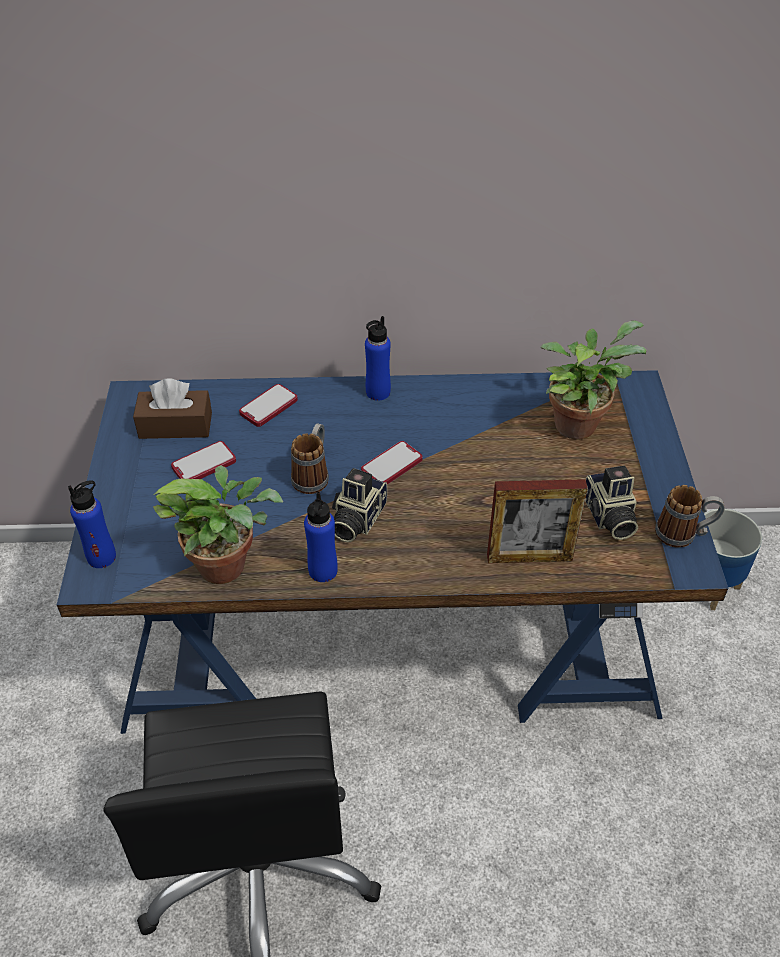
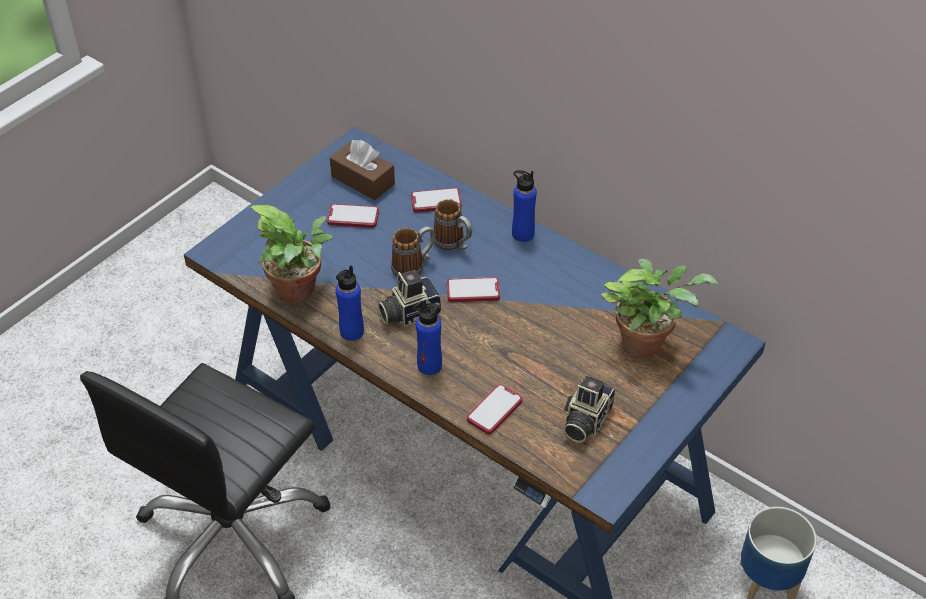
camera: 40 degrees right, 0 degrees up
(102, 557) = (234, 241): blue bottle -> blue bottle (429, 366)
(529, 557) = (494, 410): picture frame -> phone
(683, 534) = (626, 468): mug -> mug (453, 244)

